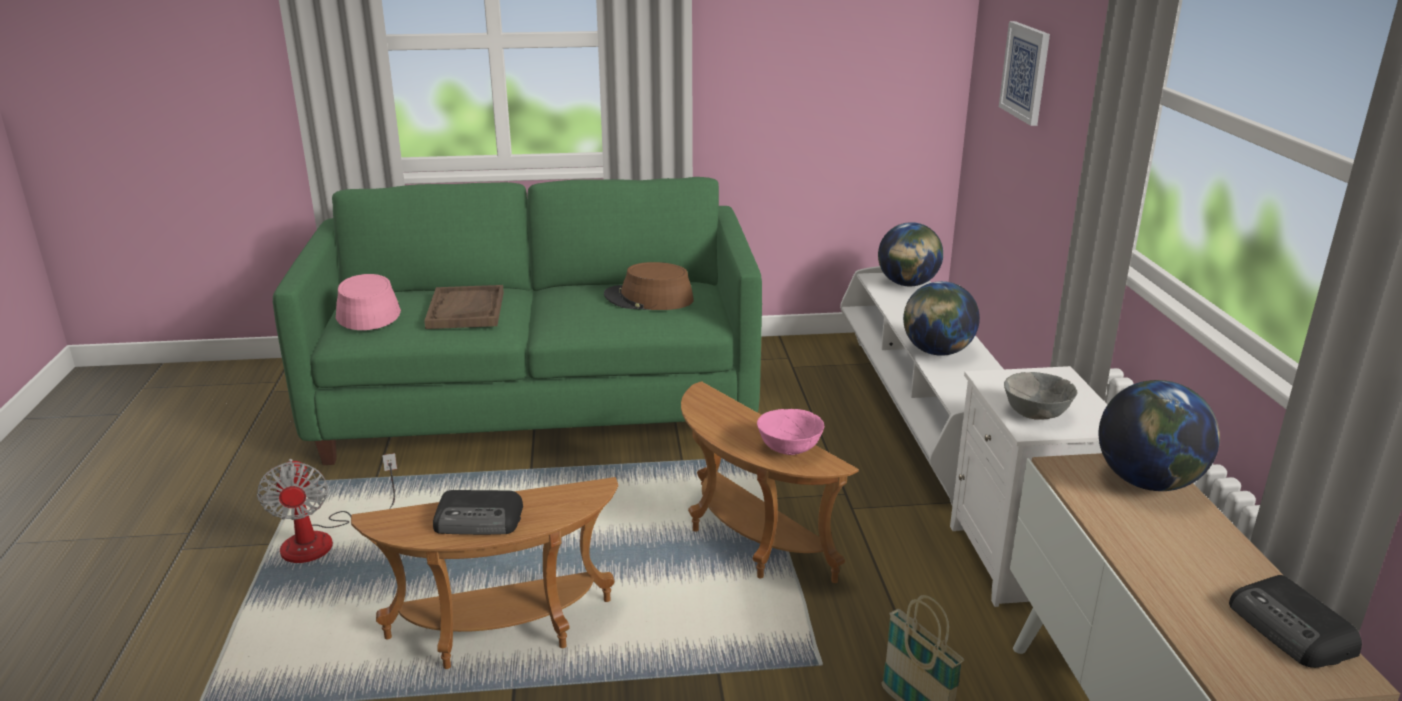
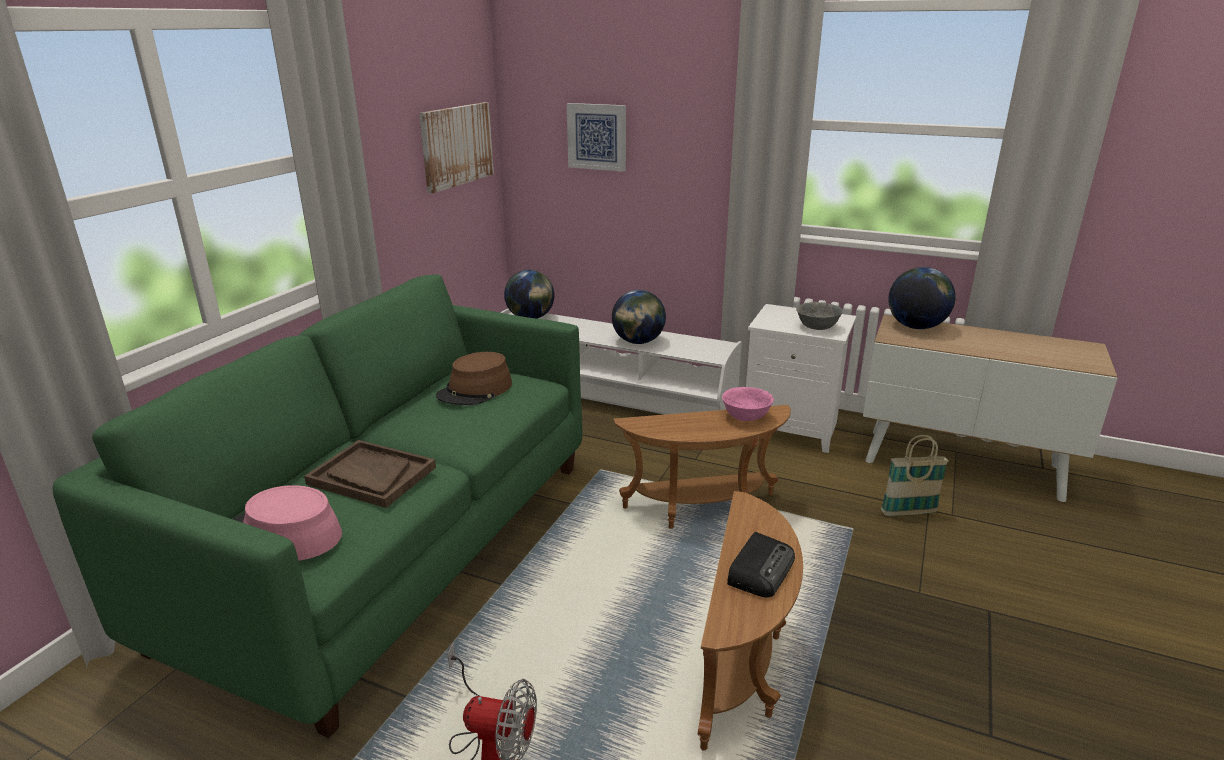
camera: 60 degrees left, 0 degrees up
(876, 53) = (456, 145): none -> picture
(1291, 630) = (1057, 344): radio -> none

